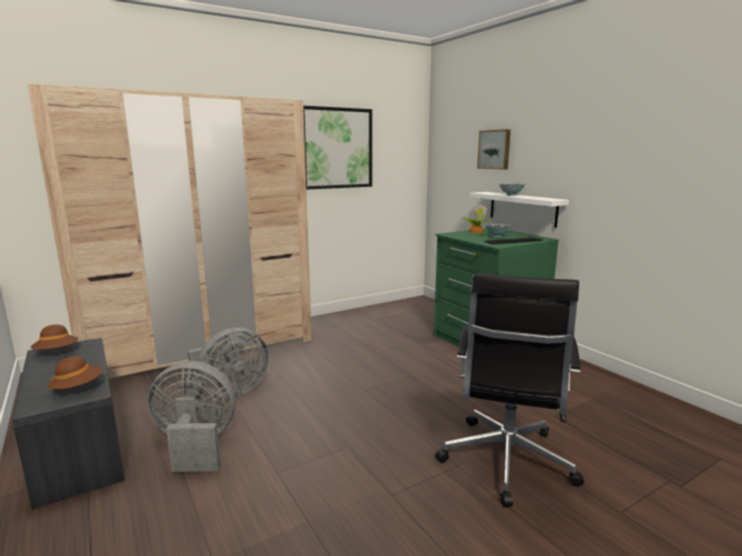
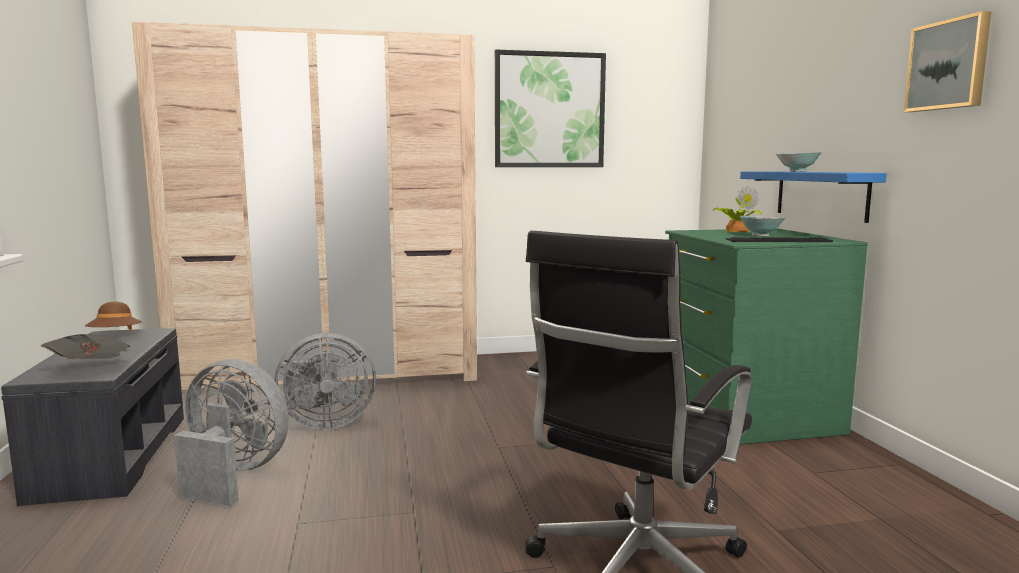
camera: 20 degrees right, 5 degrees down
(78, 388) = (92, 368): brown hat -> newspaper
(494, 149) = (785, 102): picture -> picture (949, 65)
(522, 208) = (821, 194): white shelf -> blue shelf

